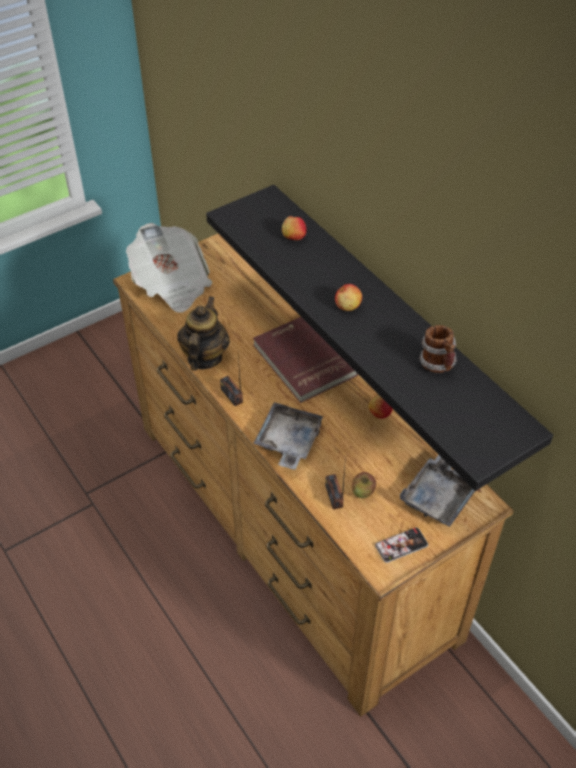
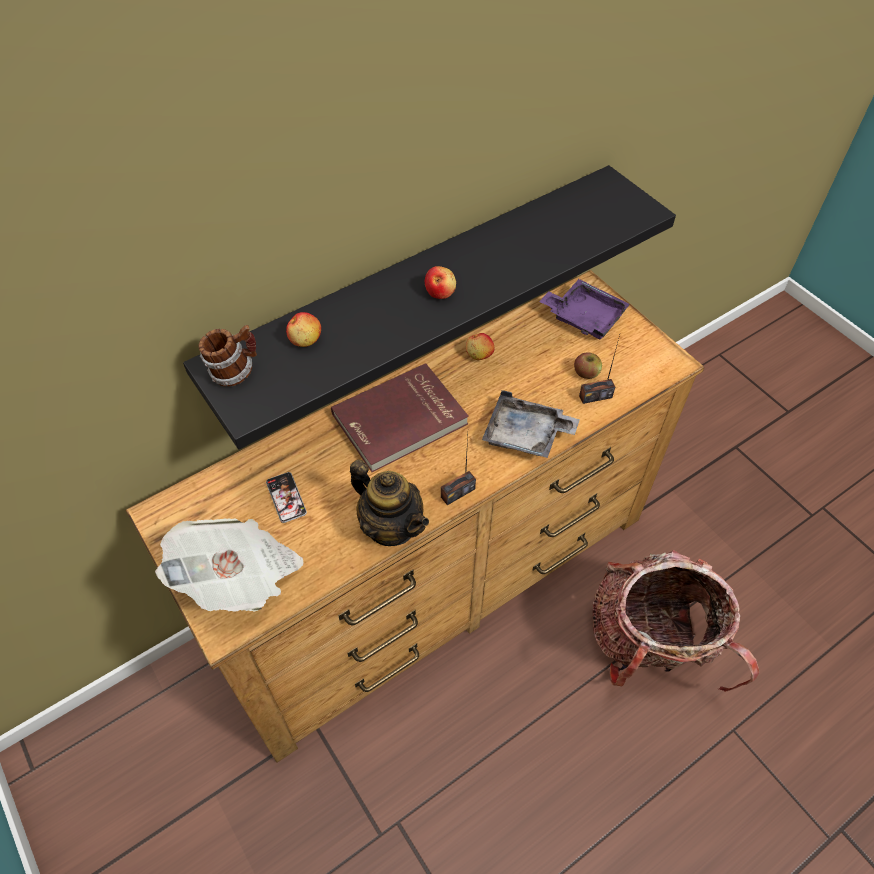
camera: 90 degrees left, 5 degrees up
(204, 357) = (391, 526): teapot -> teapot turned 150 degrees counterclockwise
(219, 708) = (650, 644): none -> backpack
(401, 545) = (645, 347): phone -> phone (286, 497)
(438, 365) = (529, 227): mug -> mug (234, 371)
(439, 496) = (584, 317): grey tray -> purple tray

